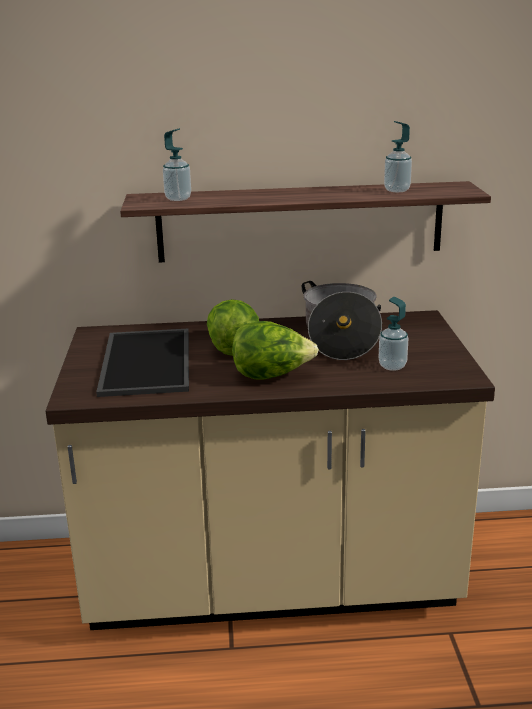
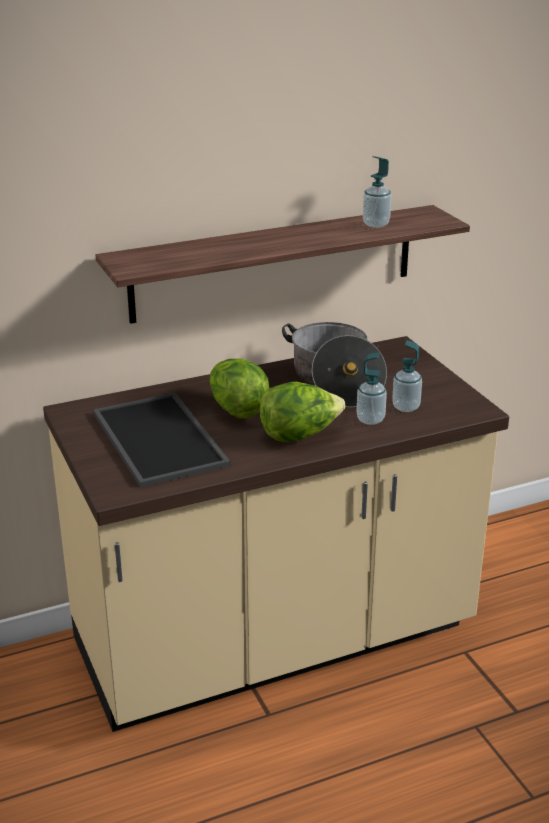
camera: 20 degrees left, 5 degrees up
(178, 198) = (162, 256): soap dispenser -> soap dispenser (370, 419)

